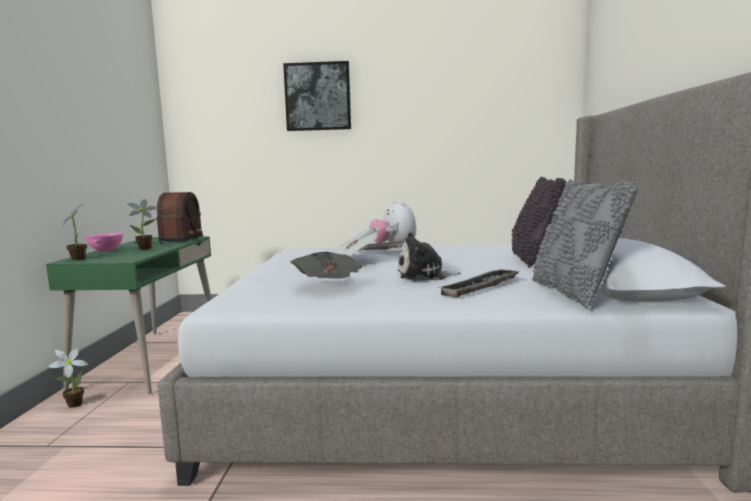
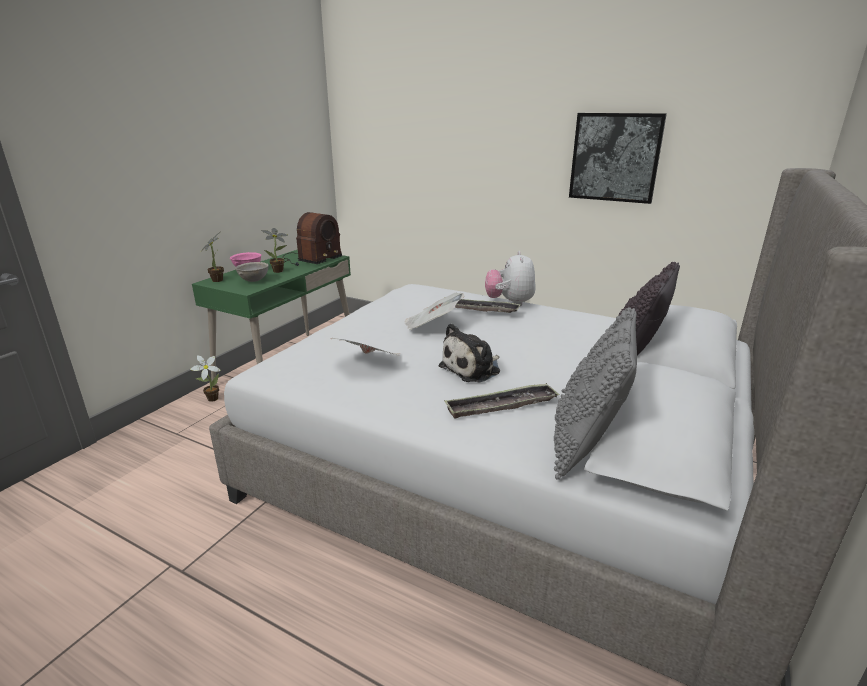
camera: 25 degrees right, 15 degrees up
(125, 255) = (253, 281): none -> grey bowl
(318, 97) = (477, 102): picture -> picture (615, 157)
(424, 276) = (472, 369): plush toy -> plush toy turned 60 degrees counterclockwise

